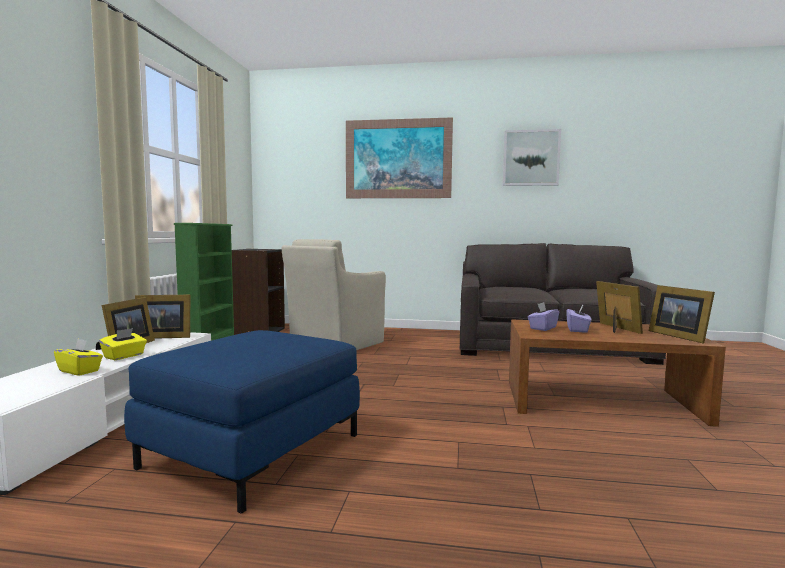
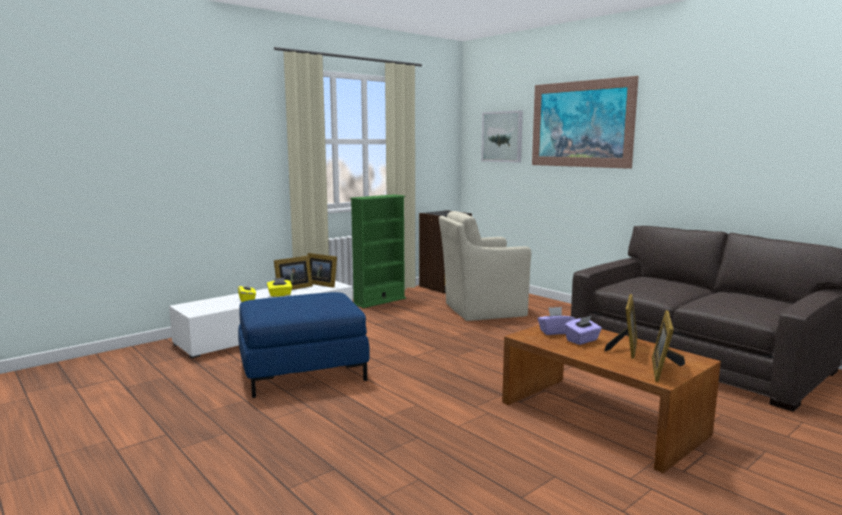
camera: 40 degrees right, 5 degrees up
(531, 158) = (727, 121): picture -> picture (502, 136)

